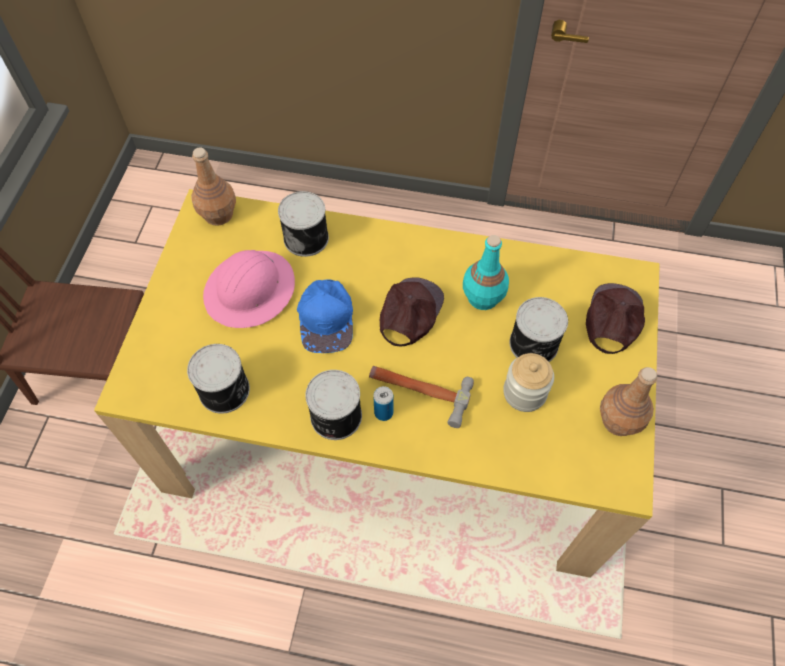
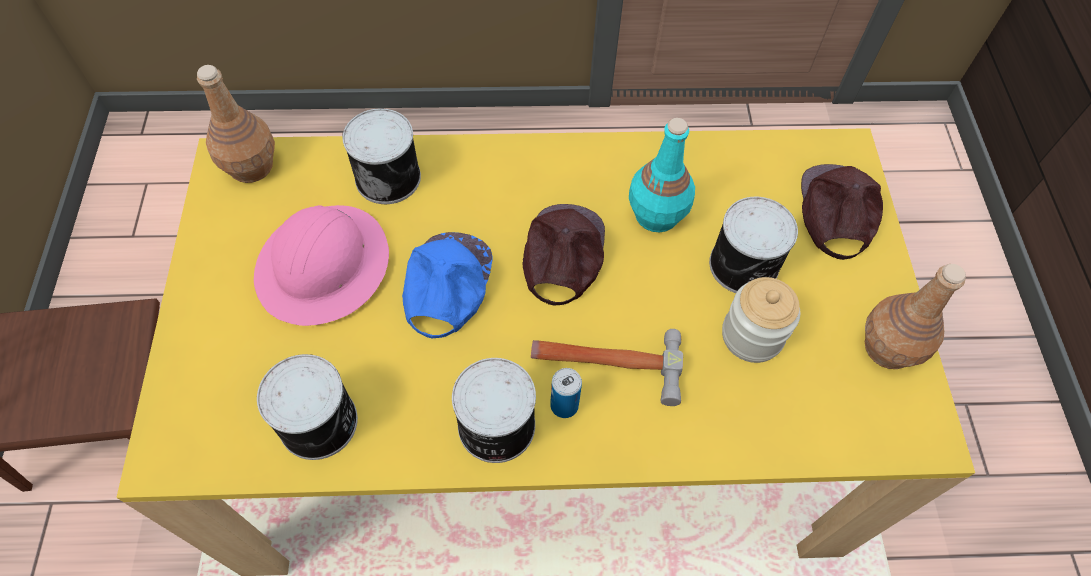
camera: 15 degrees left, 0 degrees up
(327, 318) = (446, 285): blue cap -> blue cap turned 150 degrees counterclockwise

